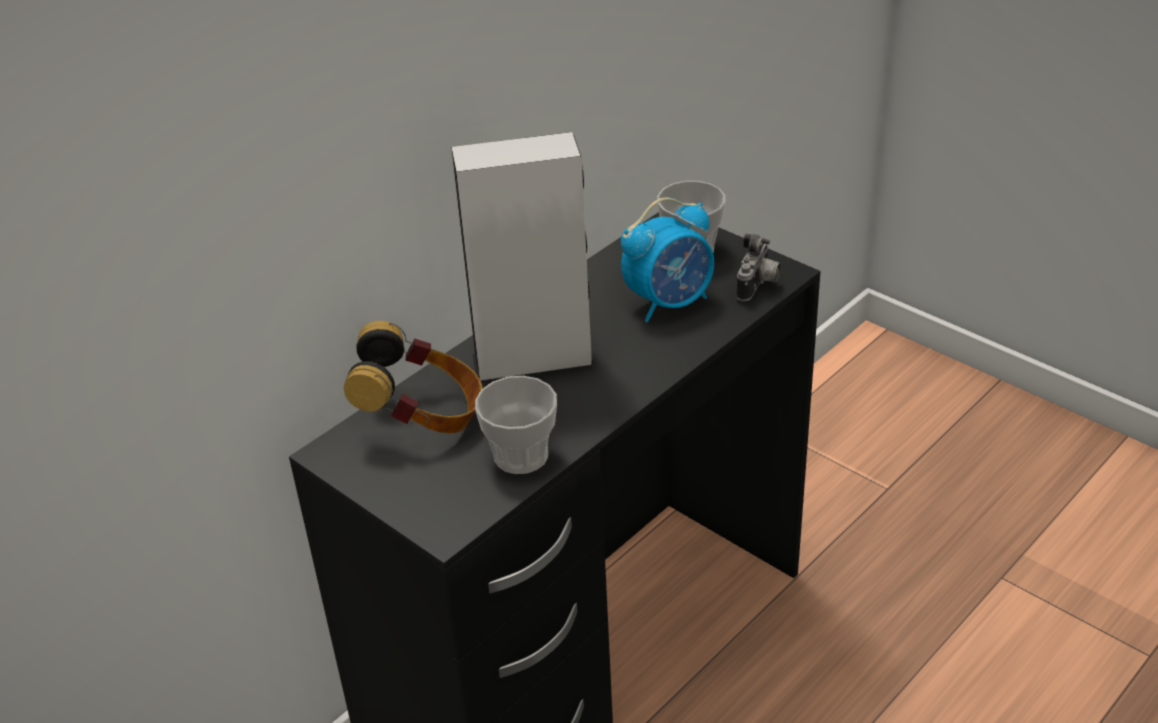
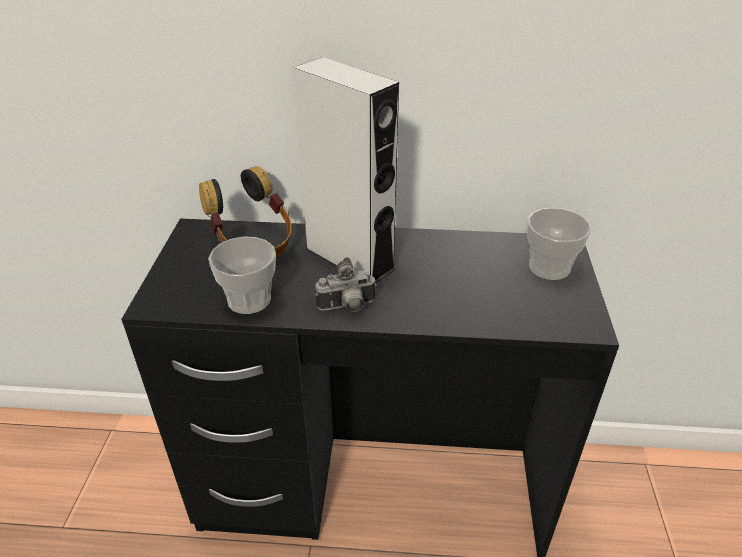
camera: 50 degrees right, 0 degrees up
(670, 302) = (478, 287): alarm clock -> none
(758, 286) = (554, 320): camera -> camera (347, 307)

